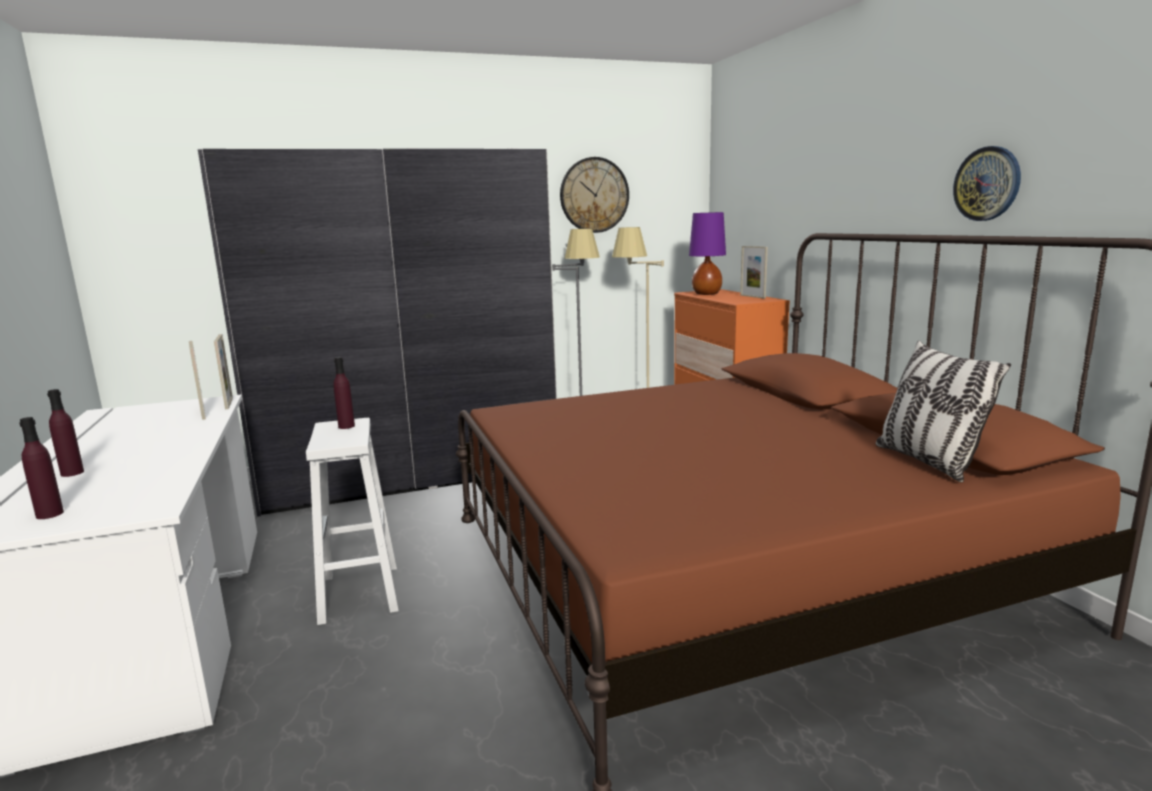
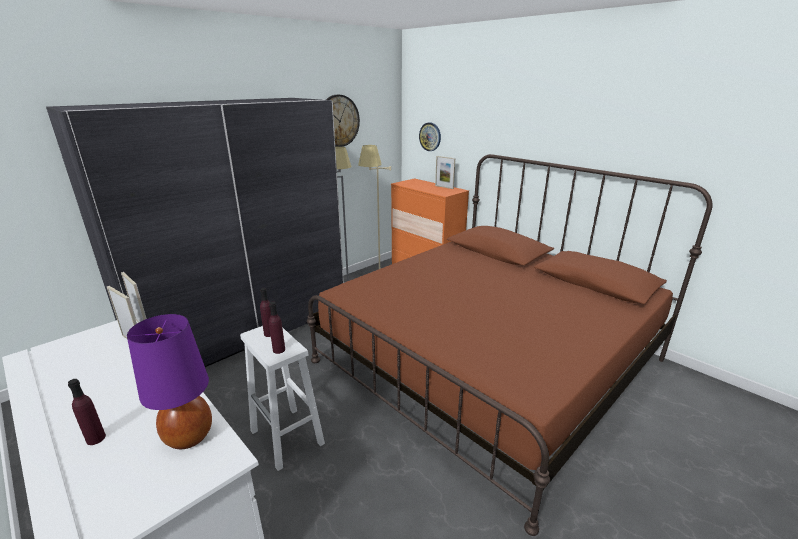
camera: 25 degrees left, 10 degrees up
(49, 514) = (139, 491): purple bottle -> purple bottle (279, 350)
(707, 294) = (413, 185): purple table lamp -> purple table lamp (189, 436)
(927, 462) = (600, 298): pillow -> none
(987, 184) = (604, 141): wall clock -> wall clock (430, 136)

